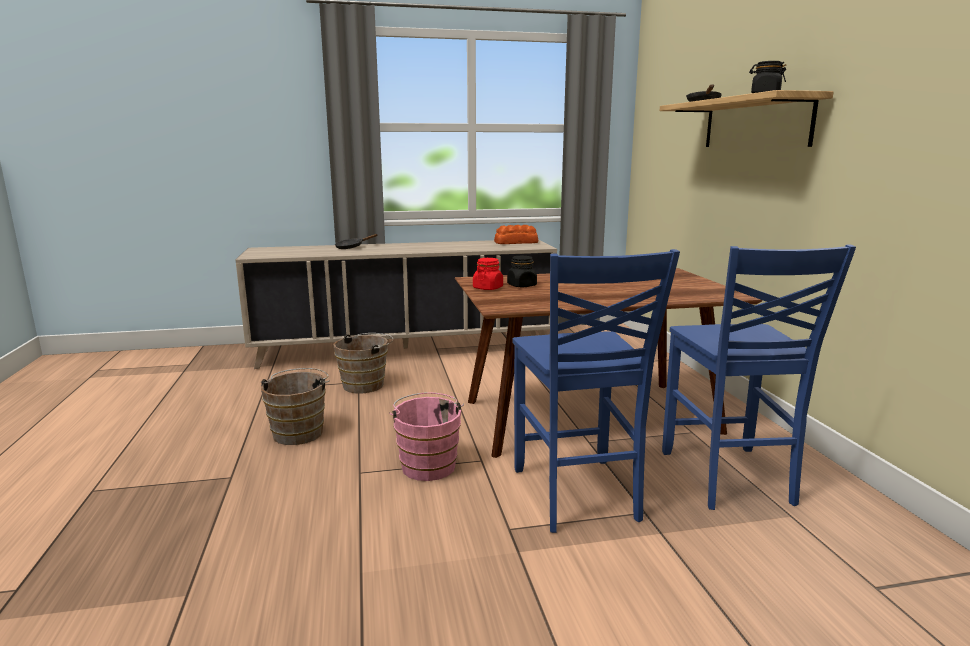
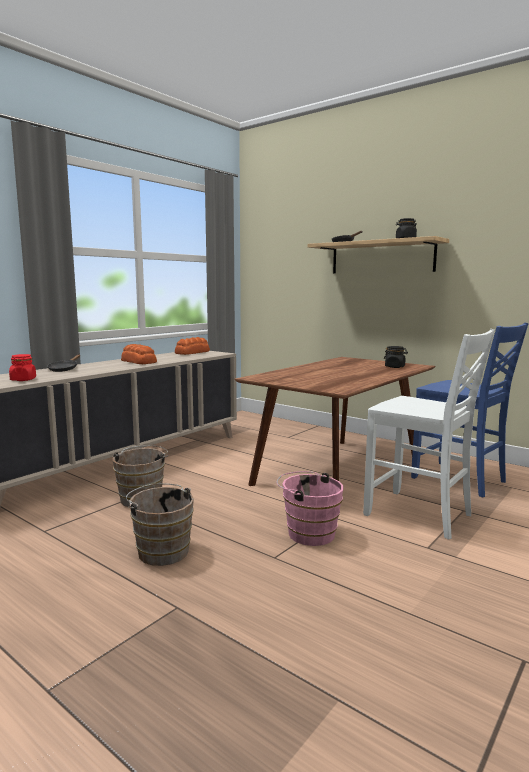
camera: 40 degrees left, 5 degrees down
(432, 247) = (138, 361): none -> bread
(488, 288) = (285, 381): red jar -> red jar (23, 379)
(522, 285) = (299, 376): black jar -> black jar (395, 367)
(577, 495) = (420, 515): blue chair -> white chair

